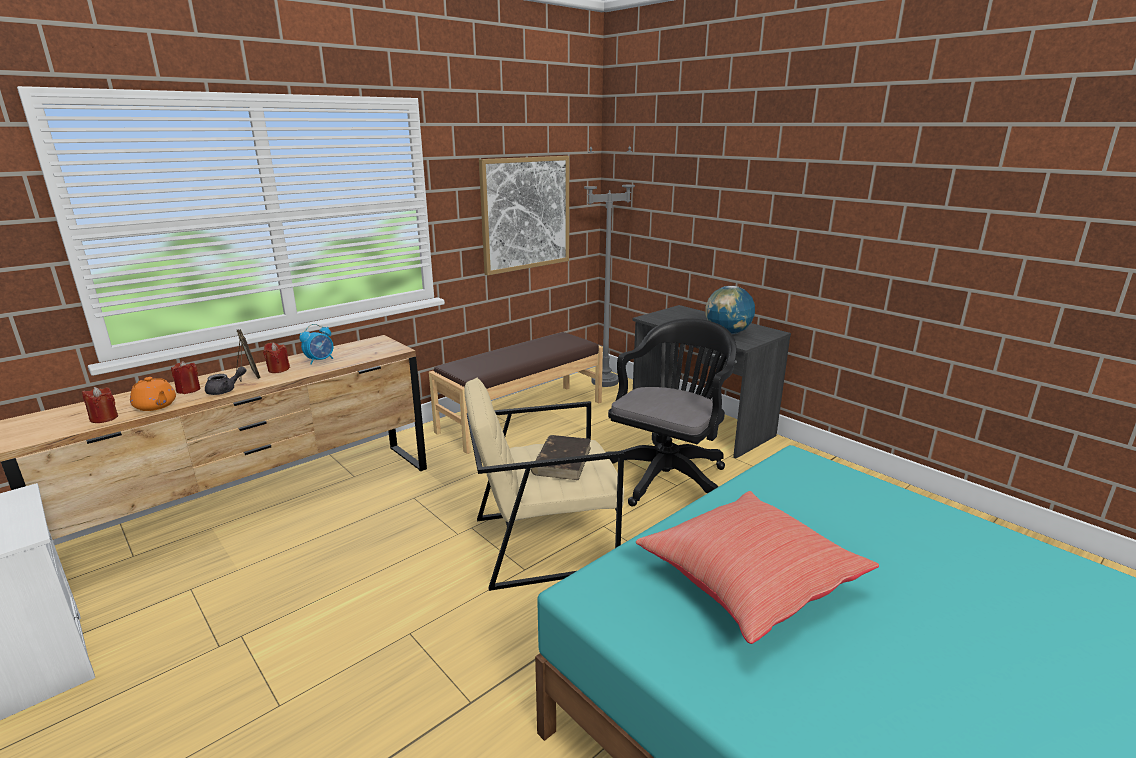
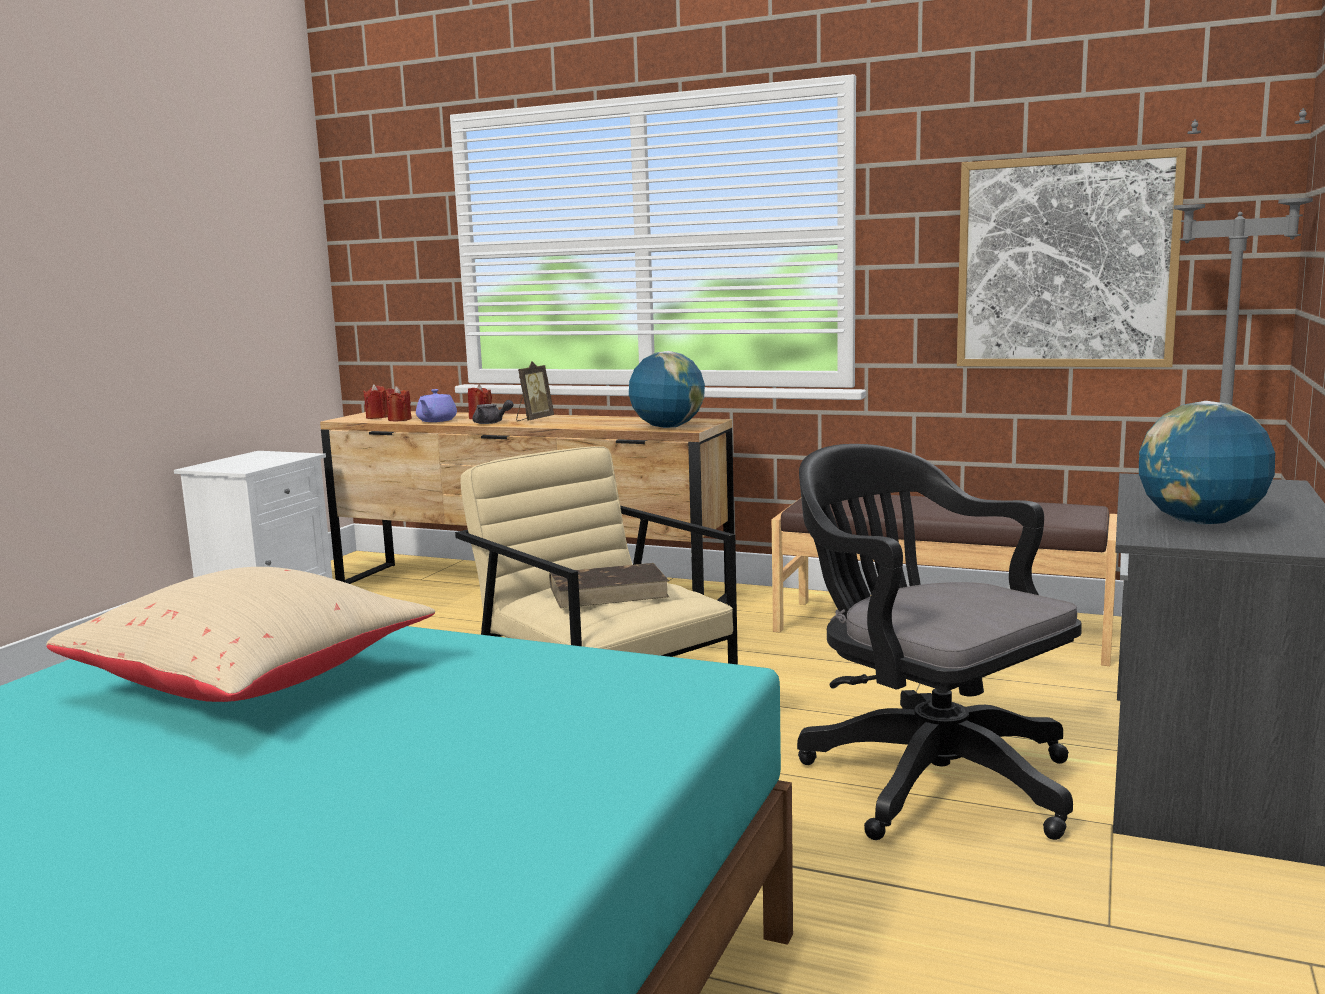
camera: 65 degrees right, 10 degrees down
(156, 406) = (436, 421): orange teapot -> purple teapot
(278, 369) = (564, 420): red candle -> red candle (377, 417)
(320, 360) = (609, 422): alarm clock -> none
(380, 352) = (667, 427): none -> globe
(668, 475) = (926, 776): black office chair -> black office chair turned 135 degrees counterclockwise
(747, 583) = (254, 682): red pillow -> beige pillow

